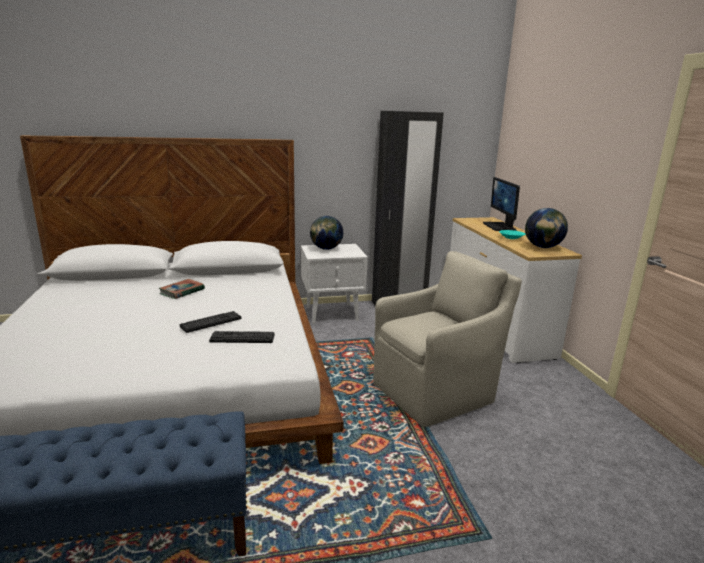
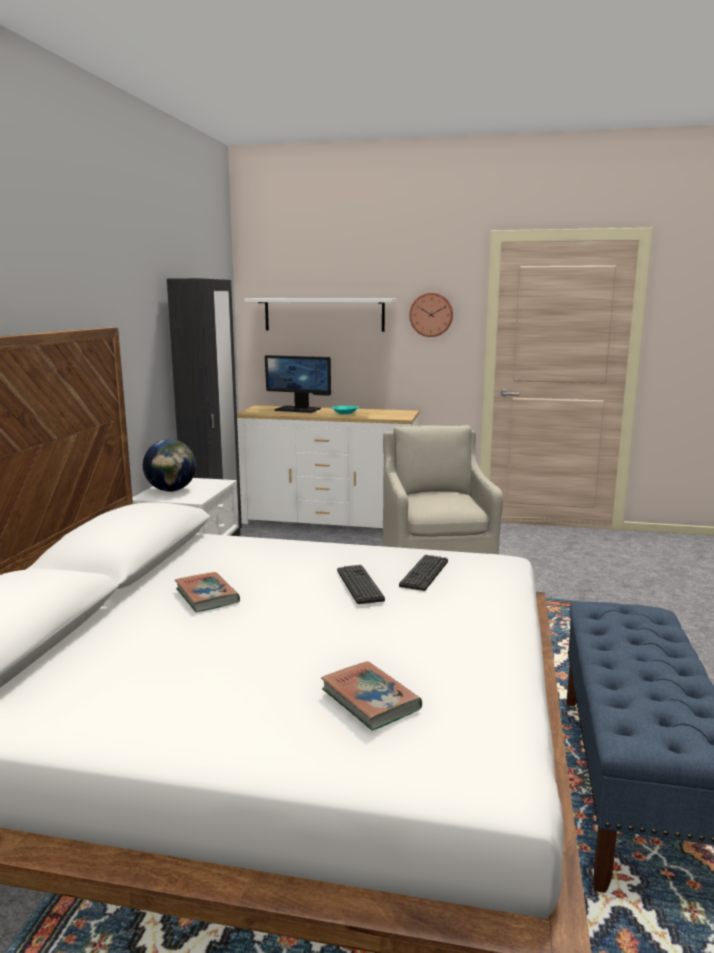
camera: 65 degrees left, 5 degrees down
(43, 345) = (370, 700): none -> book
(541, 147) = (324, 314): none -> white shelf
(542, 247) = (386, 413): globe -> none
(611, 156) = (431, 314): none -> wall clock

